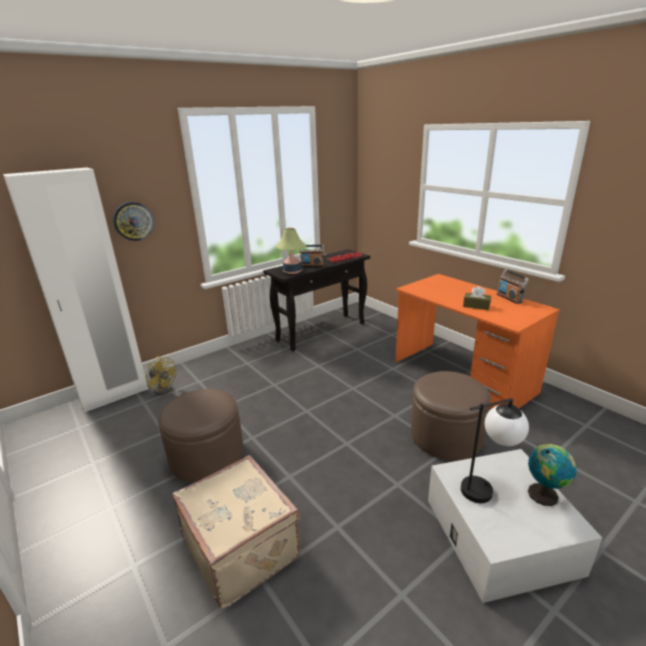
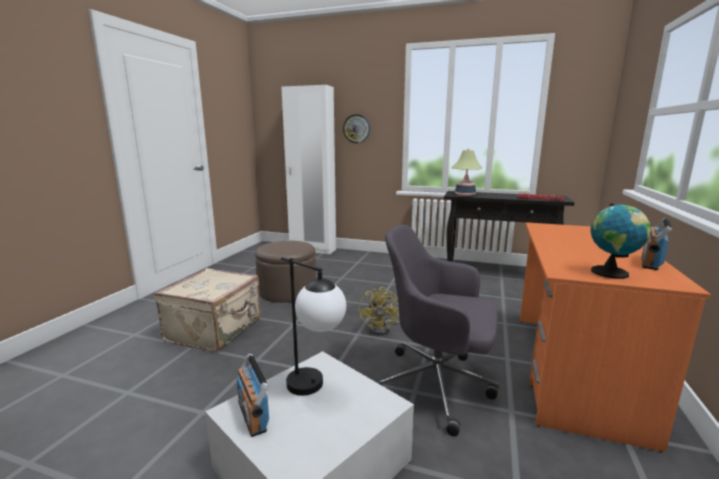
camera: 55 degrees right, 10 degrees down
(164, 387) = (337, 257): yellow fan -> yellow fan (383, 328)
(312, 265) = (493, 195): radio -> radio (253, 415)
(446, 435) = (437, 385): brown ottoman -> grey office chair
(476, 306) = (571, 251): brown tissue box -> none
(544, 494) = (339, 435): globe -> globe (612, 273)

